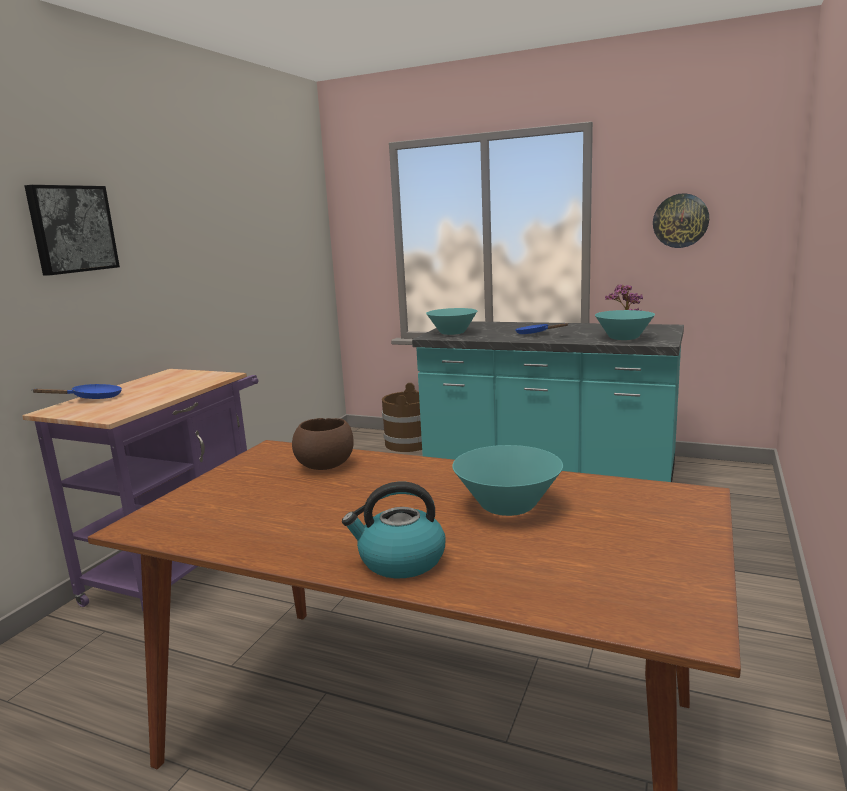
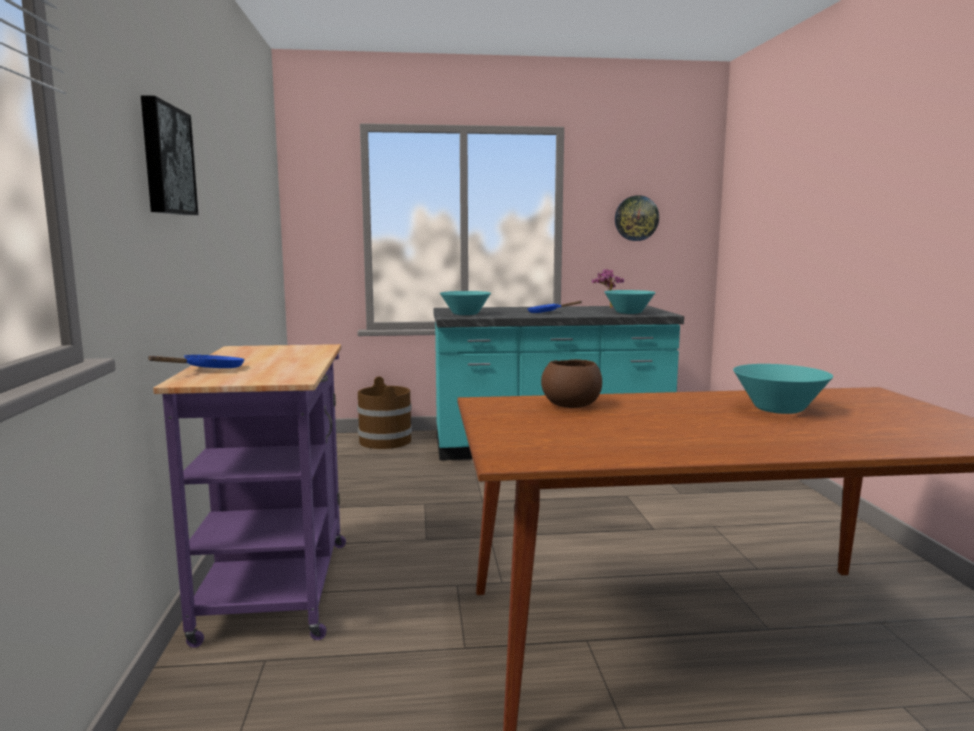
camera: 30 degrees left, 5 degrees down
(400, 561) = (791, 443): kettle -> none

